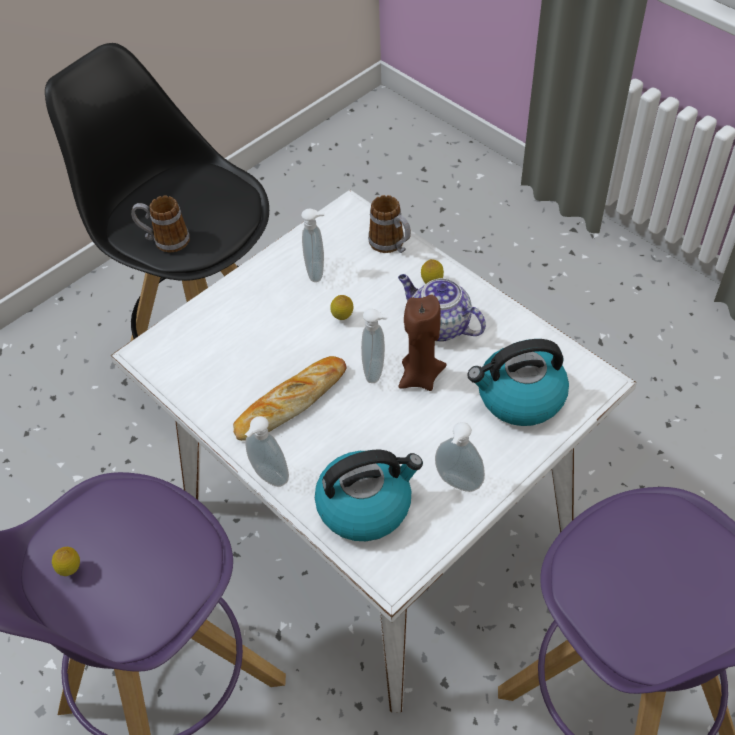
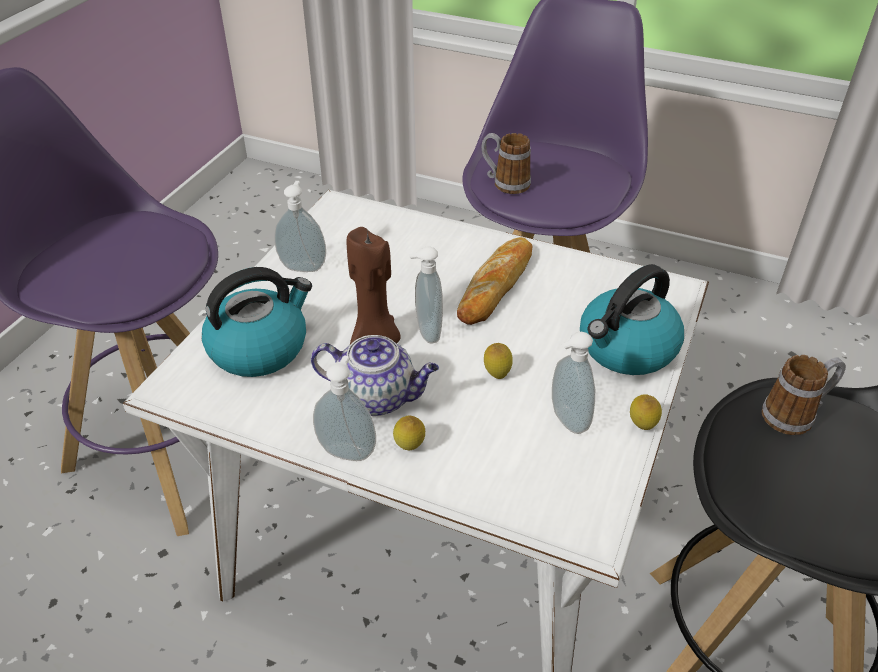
camera: 155 degrees right, 10 degrees down
(71, 570) = (580, 164): lemon -> lemon (642, 426)
(268, 477) = (474, 232): soap dispenser -> soap dispenser (348, 450)
(366, 505) = (379, 235): kettle -> kettle (626, 349)
(391, 245) = (493, 488): mug -> mug (505, 183)

